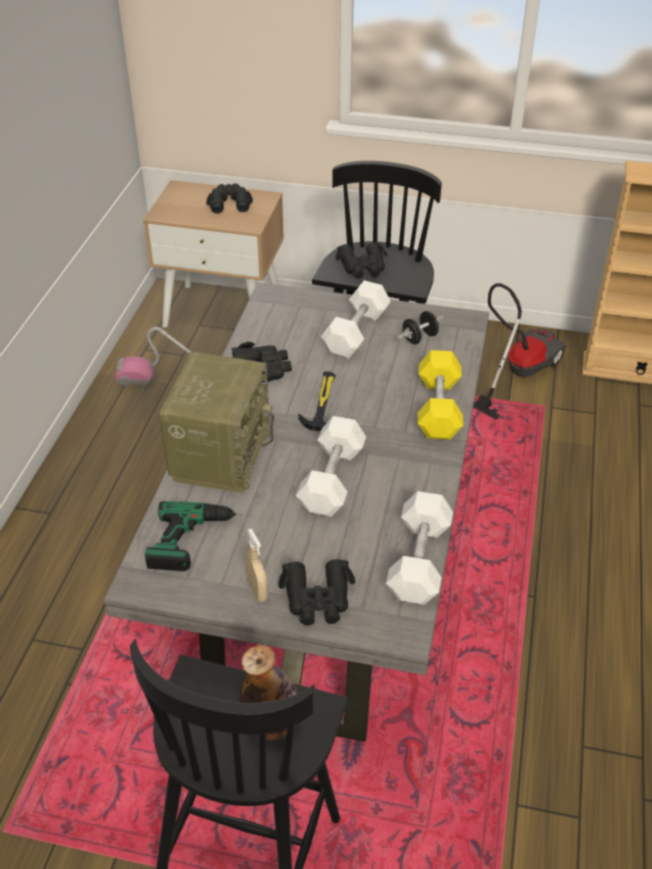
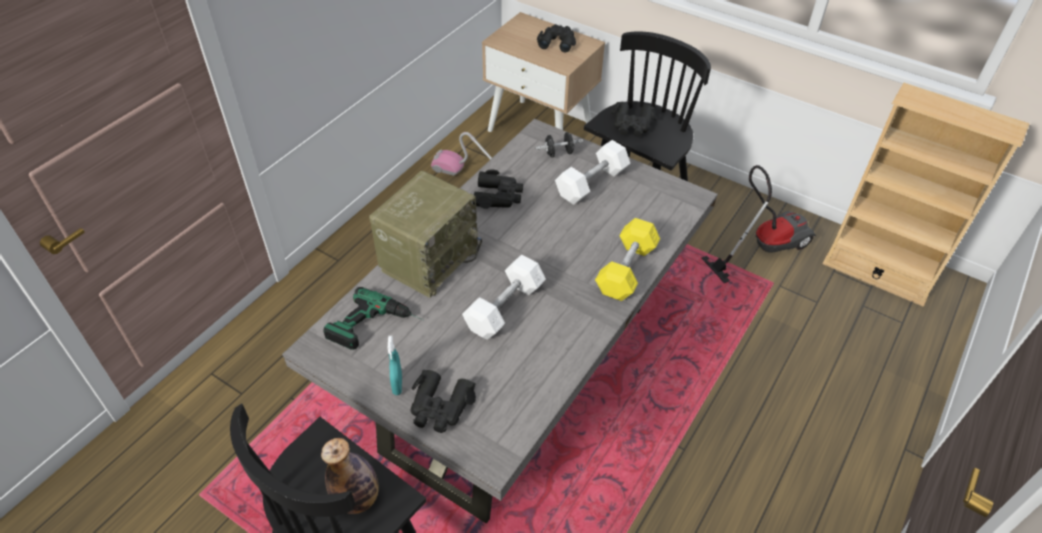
camera: 20 degrees right, 5 degrees up
(257, 591) = (397, 385): beige spray bottle -> turquoise spray bottle
(322, 403) = (532, 238): hammer -> none
(419, 338) = (643, 202): black dumbbell -> black dumbbell (559, 153)
(419, 561) = (538, 401): white dumbbell -> none

